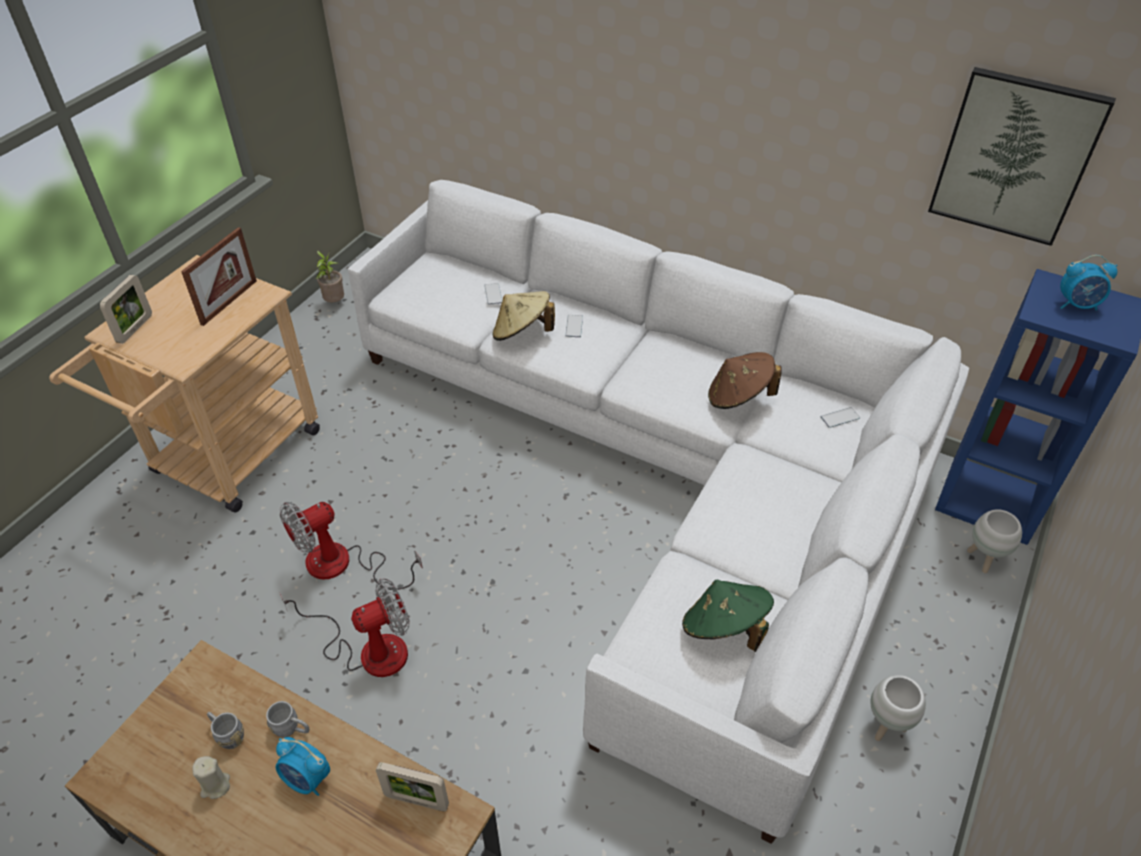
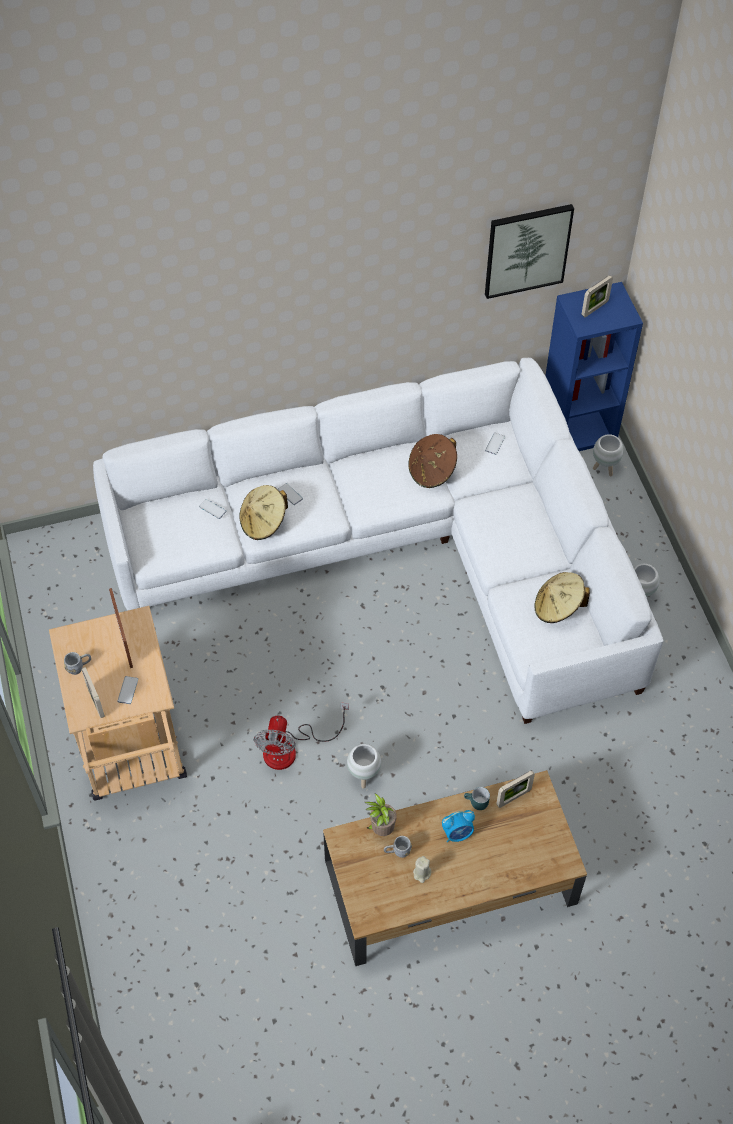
camera: 45 degrees left, 10 degrees up
(171, 339) = (128, 690): none -> phone
(292, 729) = (422, 822): grey mug -> grey mug (79, 667)
(334, 302) = (44, 595): potted plant -> potted plant (381, 829)
(368, 649) = (363, 776): fan -> white planter
(369, 765) = (476, 803): none -> turquoise mug
(724, 628) = (558, 607): green hat -> beige hat
(1077, 305) = (594, 308): alarm clock -> picture frame

